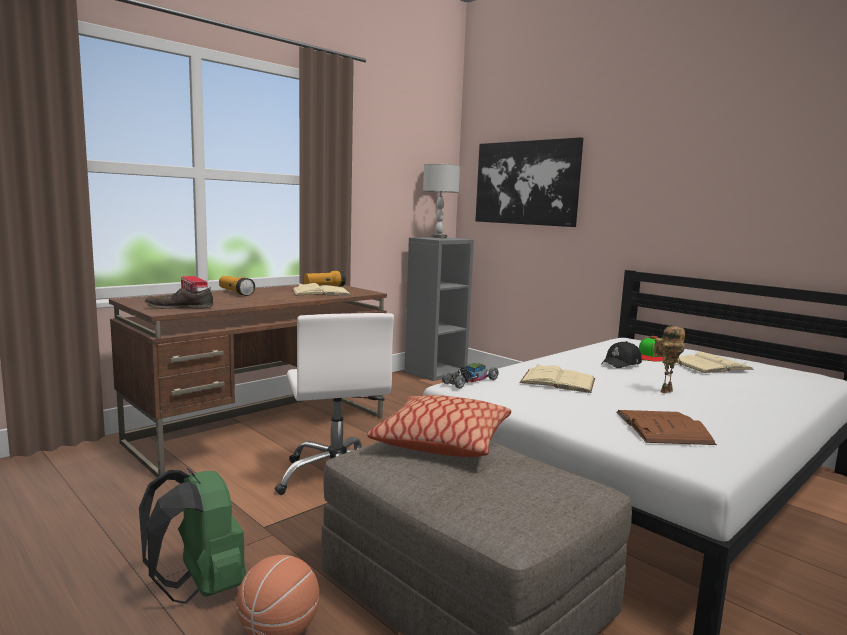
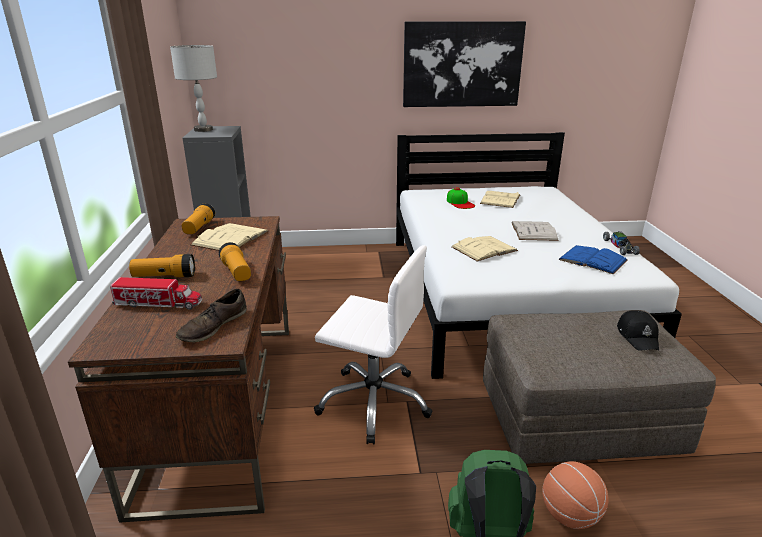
camera: 50 degrees left, 15 degrees up
(267, 300) = (236, 272): none -> flashlight
(442, 441) = (543, 330): pillow -> none
(470, 381) = (455, 275): toy car -> toy car (620, 247)
(526, 183) = (281, 60): picture -> picture (462, 64)
(621, 363) = (468, 217): black cap -> black cap (638, 336)
(662, 427) = (592, 260): brown book -> blue book
(665, 391) = (533, 231): toy robot -> white book

